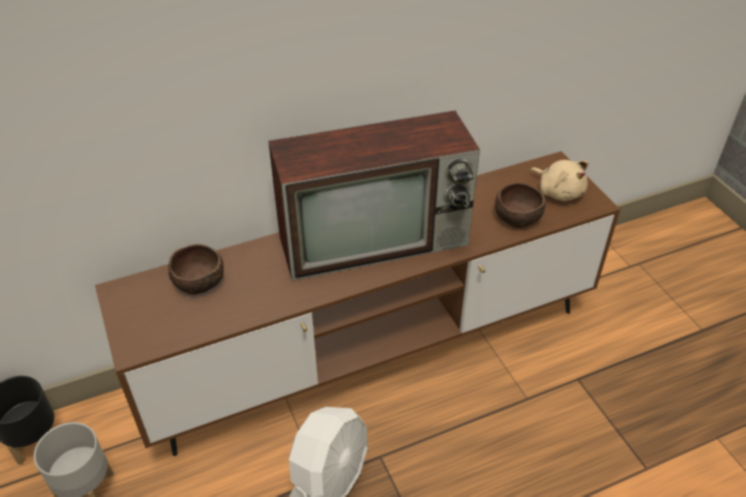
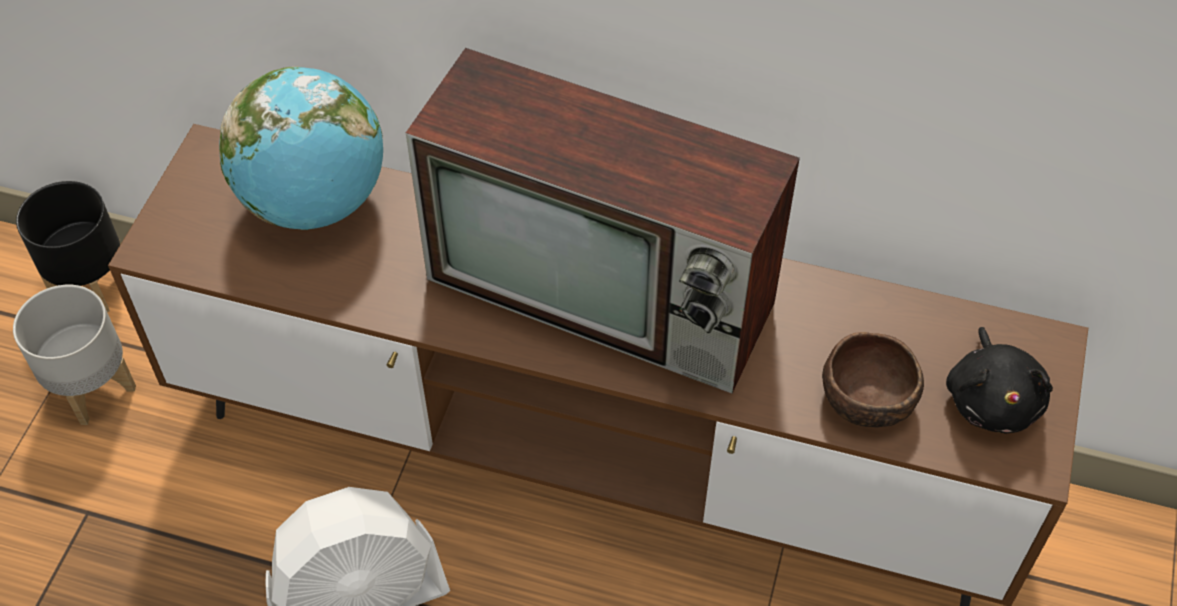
camera: 40 degrees right, 10 degrees up
(200, 281) = (315, 202): brown bowl -> globe
(559, 191) = (992, 399): beige plush toy -> black plush toy

